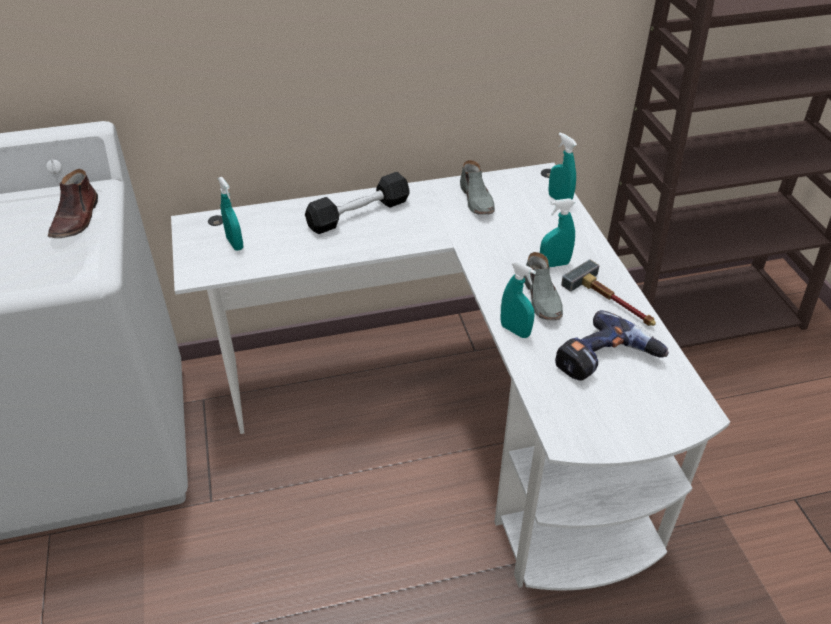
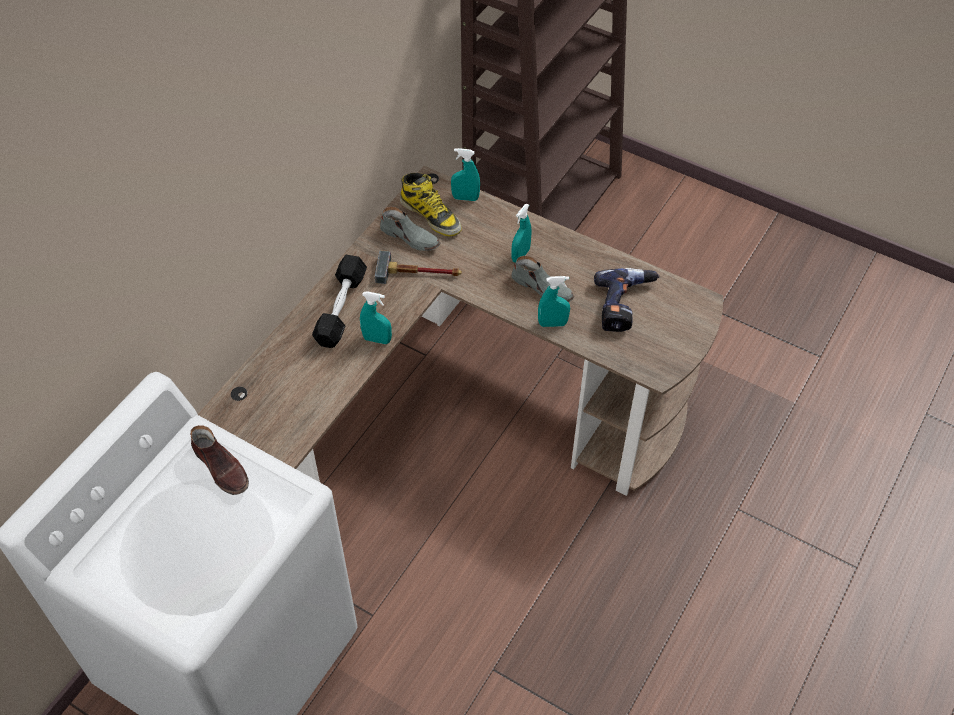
camera: 45 degrees left, 10 degrees up
(235, 244) = (283, 401): turquoise spray bottle -> turquoise spray bottle (377, 339)
(456, 413) = (466, 413): white desk -> brown desk
(514, 195) = (431, 215): none -> boot
(612, 302) = (584, 259): hammer -> hammer (419, 273)

